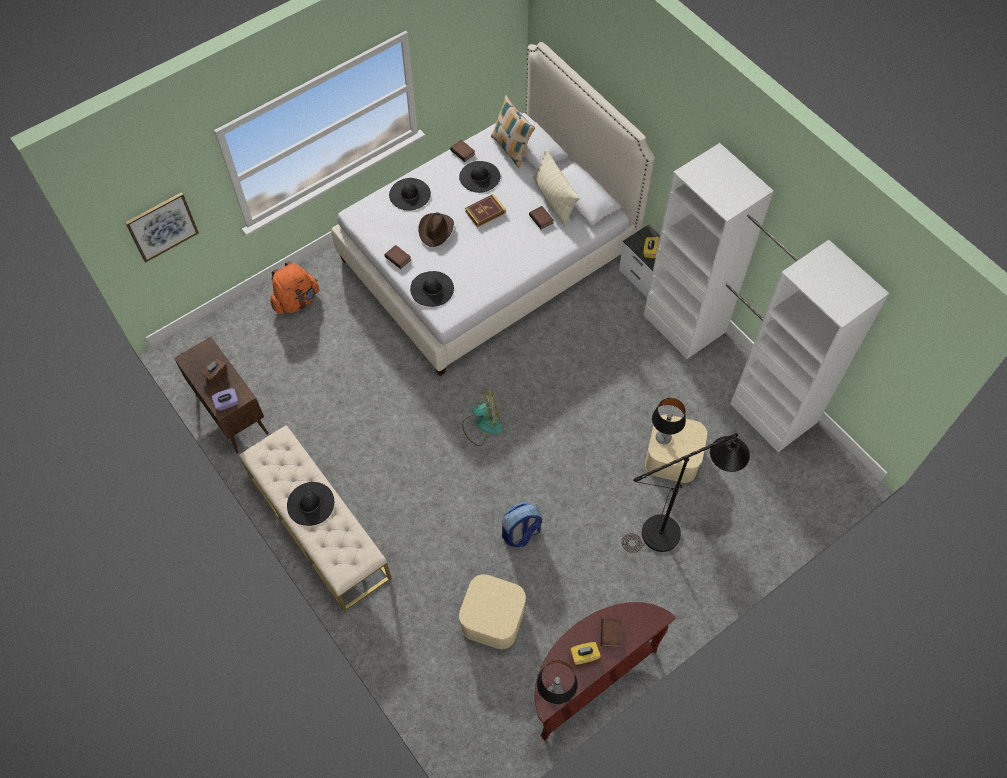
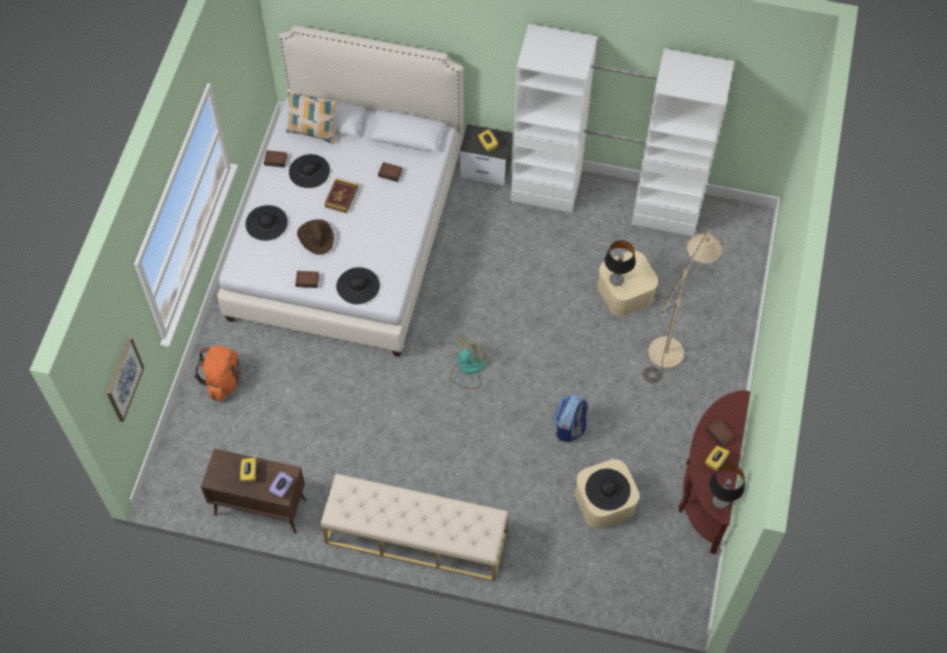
camera: 40 degrees left, 0 degrees up
(216, 374) = (249, 473): brown tissue box -> yellow tissue box
(310, 504) = (415, 515): black hat -> black hat (607, 489)
(554, 200) = (386, 151): beige pillow -> none
(671, 530) = (671, 345): black floor lamp -> beige floor lamp

